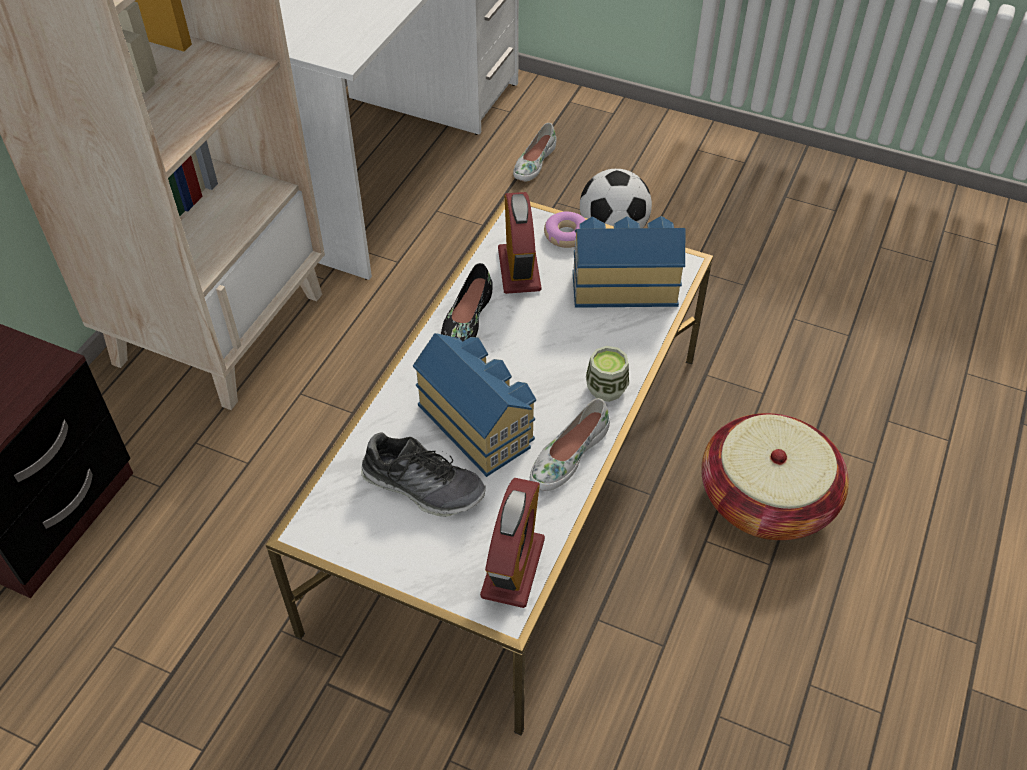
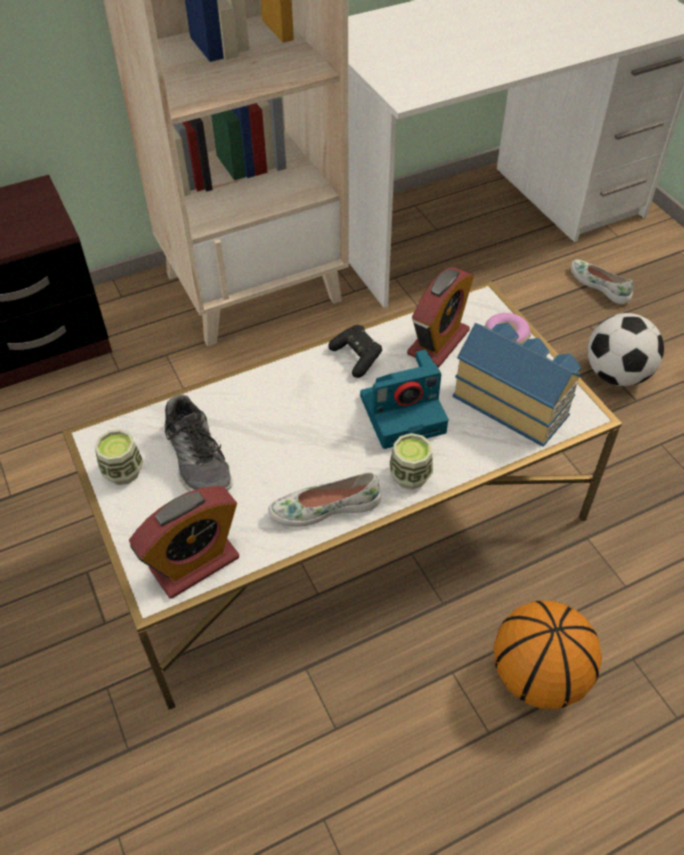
camera: 40 degrees right, 0 degrees up
(367, 539) = (123, 471): none -> cup
(465, 320) = (357, 357): black shoe -> black game controller
(478, 422) = (285, 438): toy house -> none
(533, 162) = (600, 285): white shoe -> white shoe turned 75 degrees clockwise
(551, 343) = (404, 413): none -> camera
(766, 499) = (539, 676): basket -> basketball

